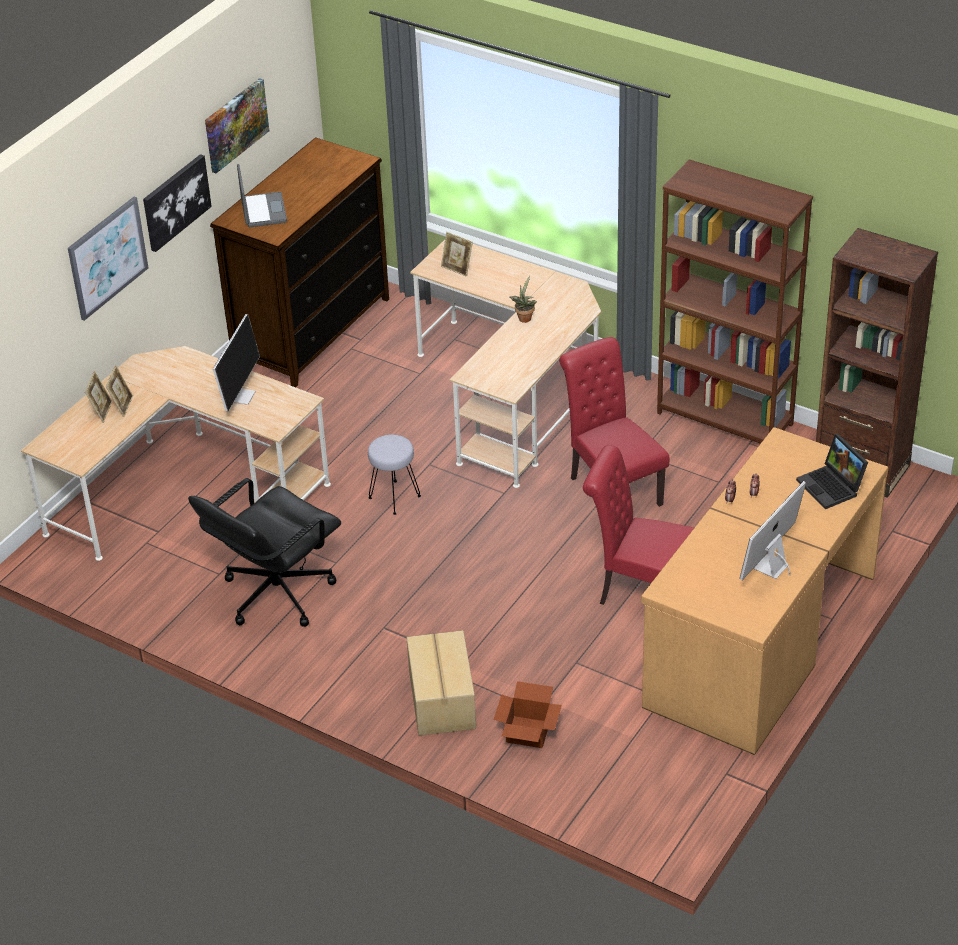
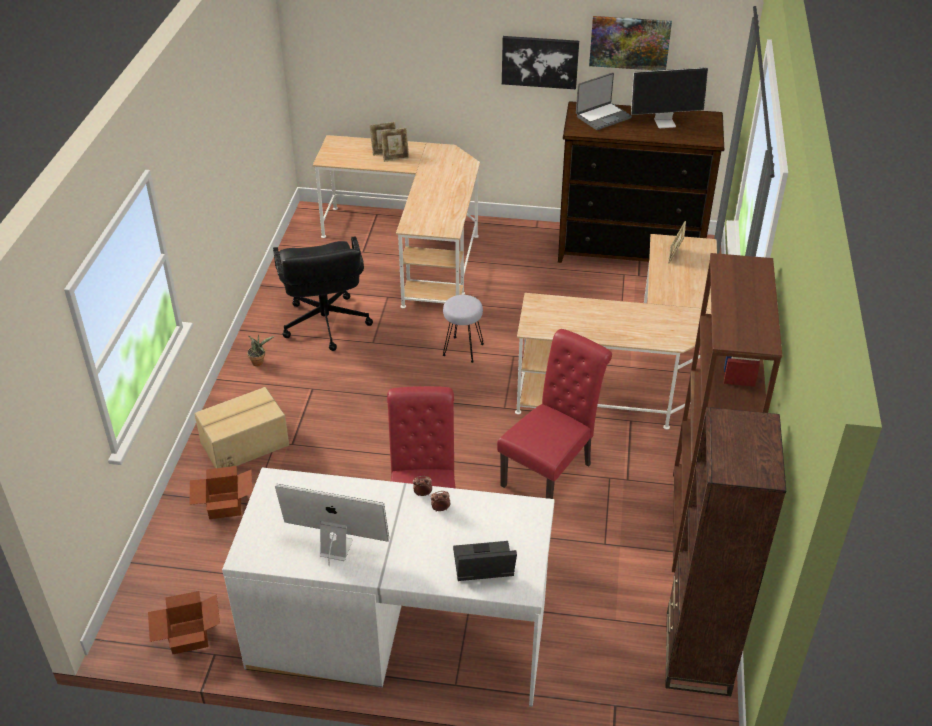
camera: 65 degrees right, 0 degrees up
(107, 257) = (452, 57): picture -> none
(240, 395) = (438, 201): monitor -> monitor (665, 122)
(276, 593) = (325, 324): black office chair -> black office chair turned 120 degrees counterclockwise
(524, 317) = (637, 309): potted plant -> potted plant (259, 362)
(694, 790) = (187, 635): none -> cardboard box
(758, 640) = (399, 632): brown desk -> white desk
(832, 487) = (482, 567): laptop -> laptop turned 45 degrees clockwise

